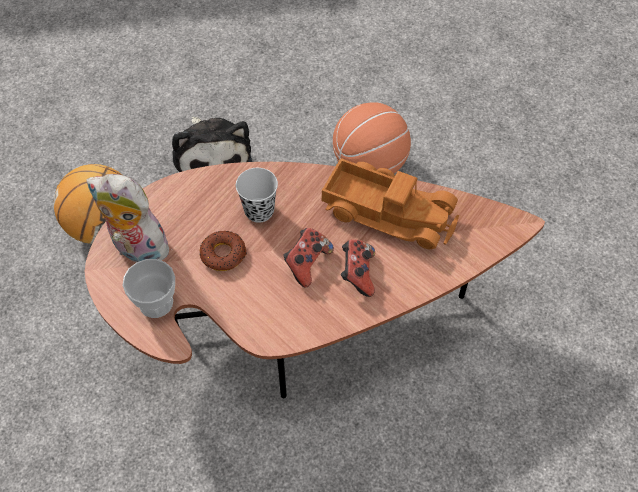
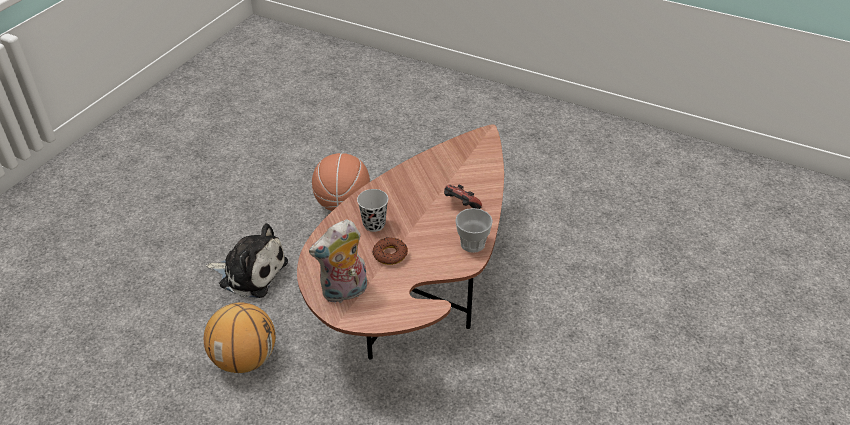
camera: 55 degrees left, 15 degrees down
(156, 303) = (396, 301): cup -> cup (472, 244)
(307, 263) = (433, 222): game controller -> none
(389, 211) = (430, 173): toy truck -> none

